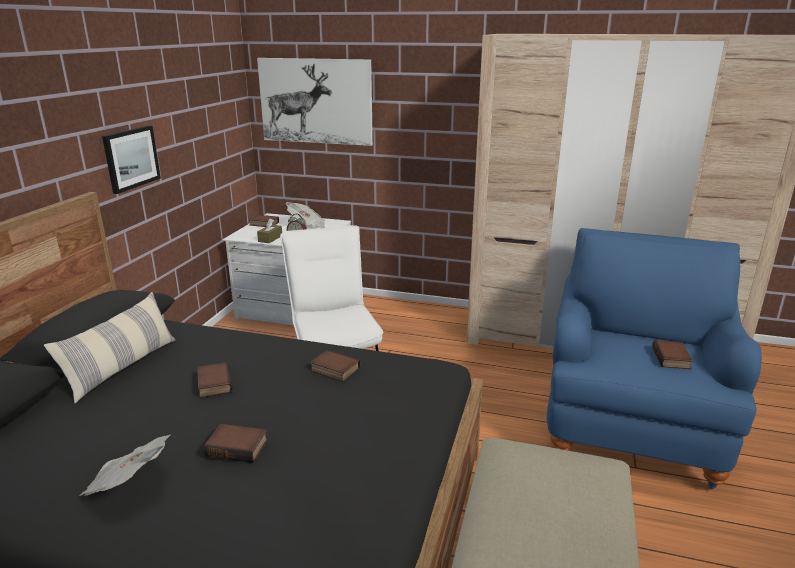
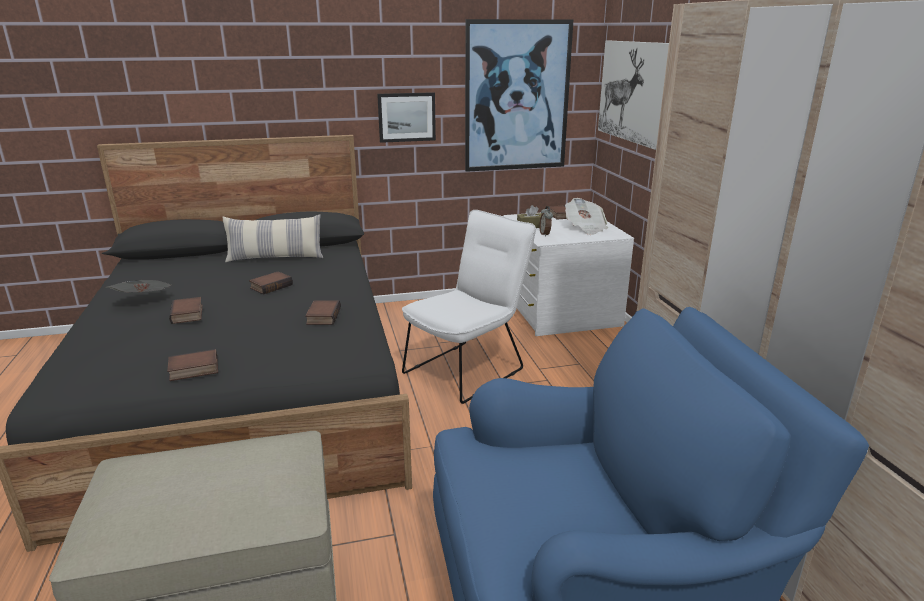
camera: 60 degrees right, 0 degrees up
(205, 119) = (517, 97): none -> picture
(672, 359) = (550, 512): book -> book (193, 370)

